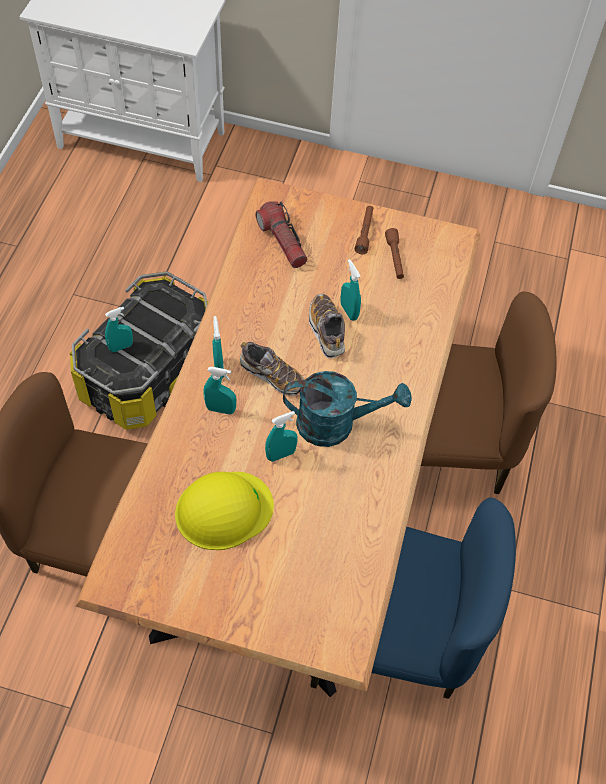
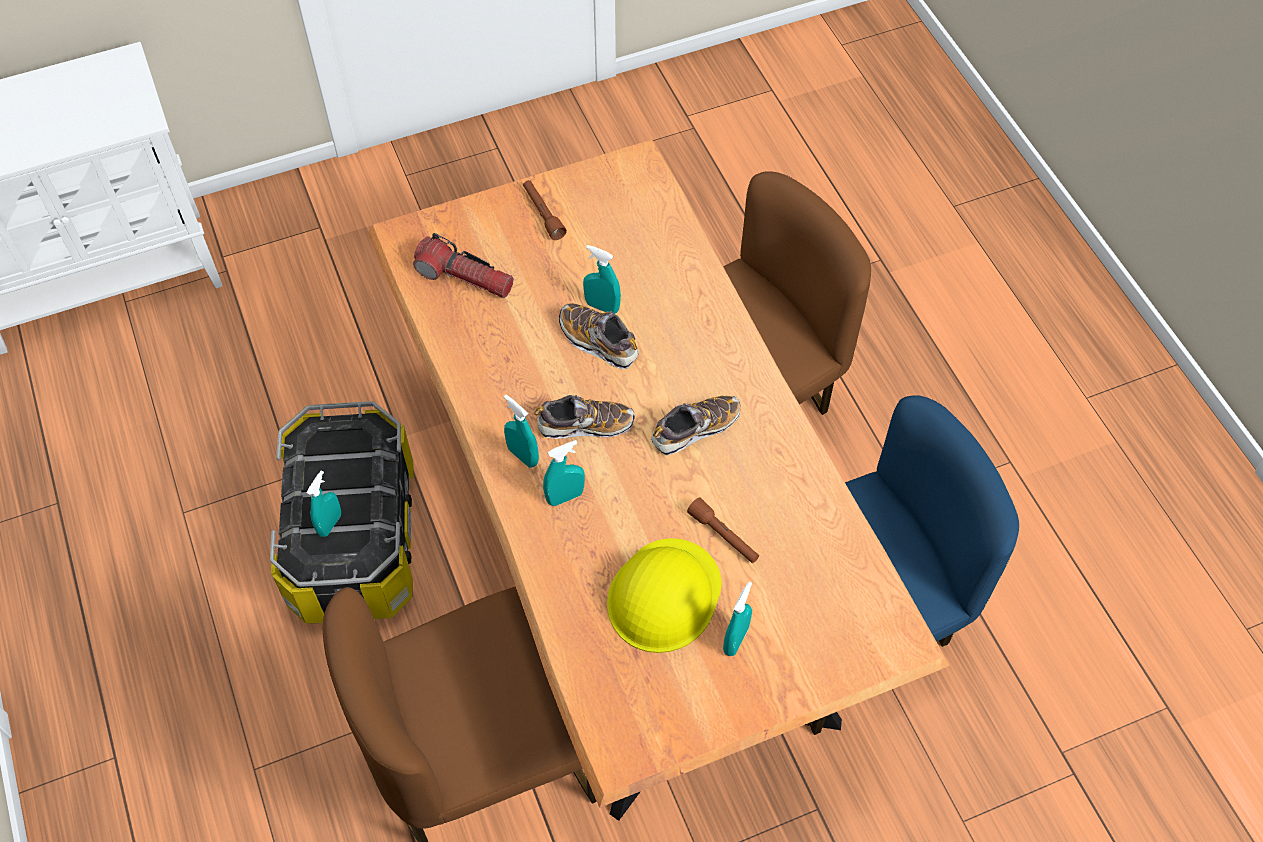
camera: 35 degrees left, 0 degrees up
(281, 454) = (669, 499): turquoise spray bottle -> turquoise spray bottle (735, 640)
(336, 424) = (695, 429): turquoise watering can -> shoe
(395, 258) = (598, 221): brown flashlight -> brown flashlight (723, 536)

